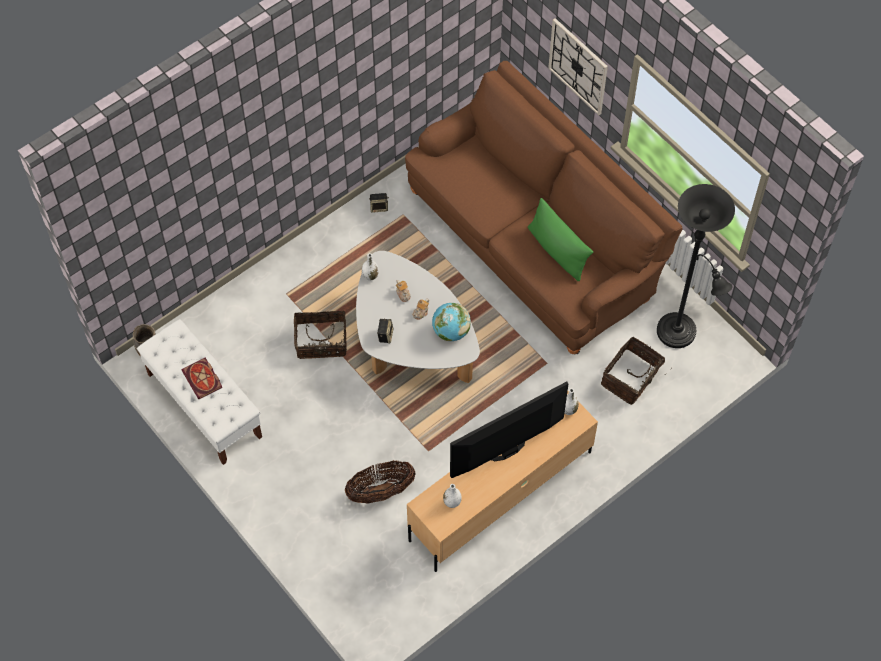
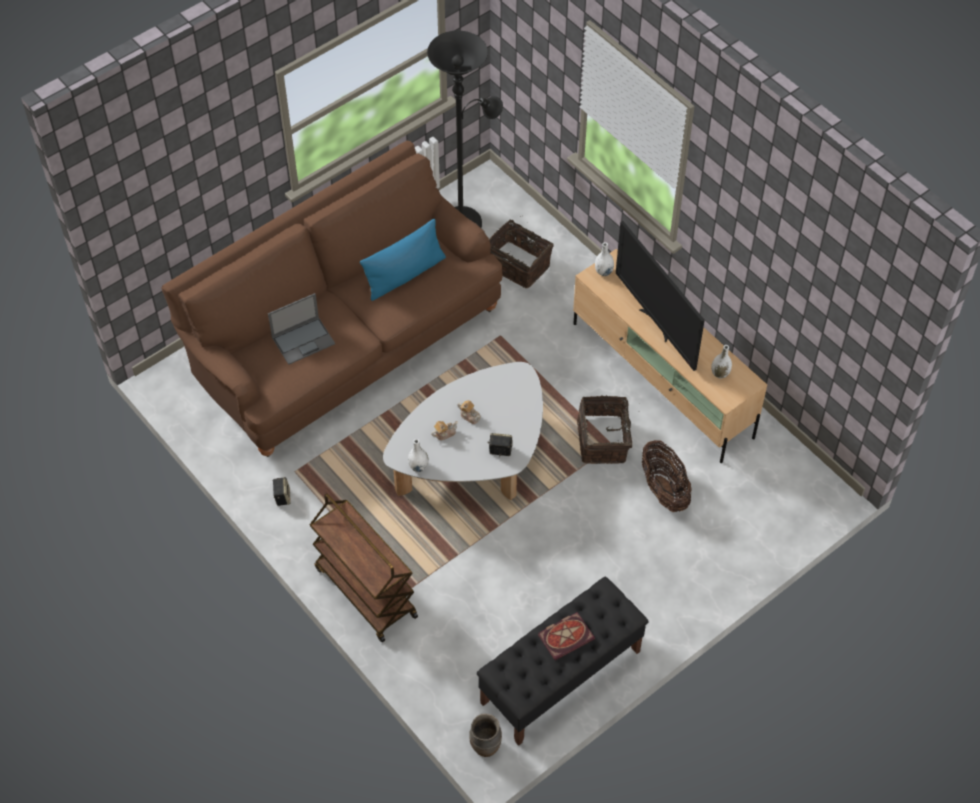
camera: 90 degrees left, 5 degrees down
(204, 405) = (560, 677): white bench -> black bench
(289, 267) = (365, 592): none -> brown cart
(321, 343) = (473, 553): basket -> basket (604, 440)
(451, 331) = (495, 387): globe -> none
(483, 179) = (304, 340): none -> laptop
(557, 251) = (405, 275): green pillow -> blue pillow
(578, 66) = (218, 184): wall clock -> none

